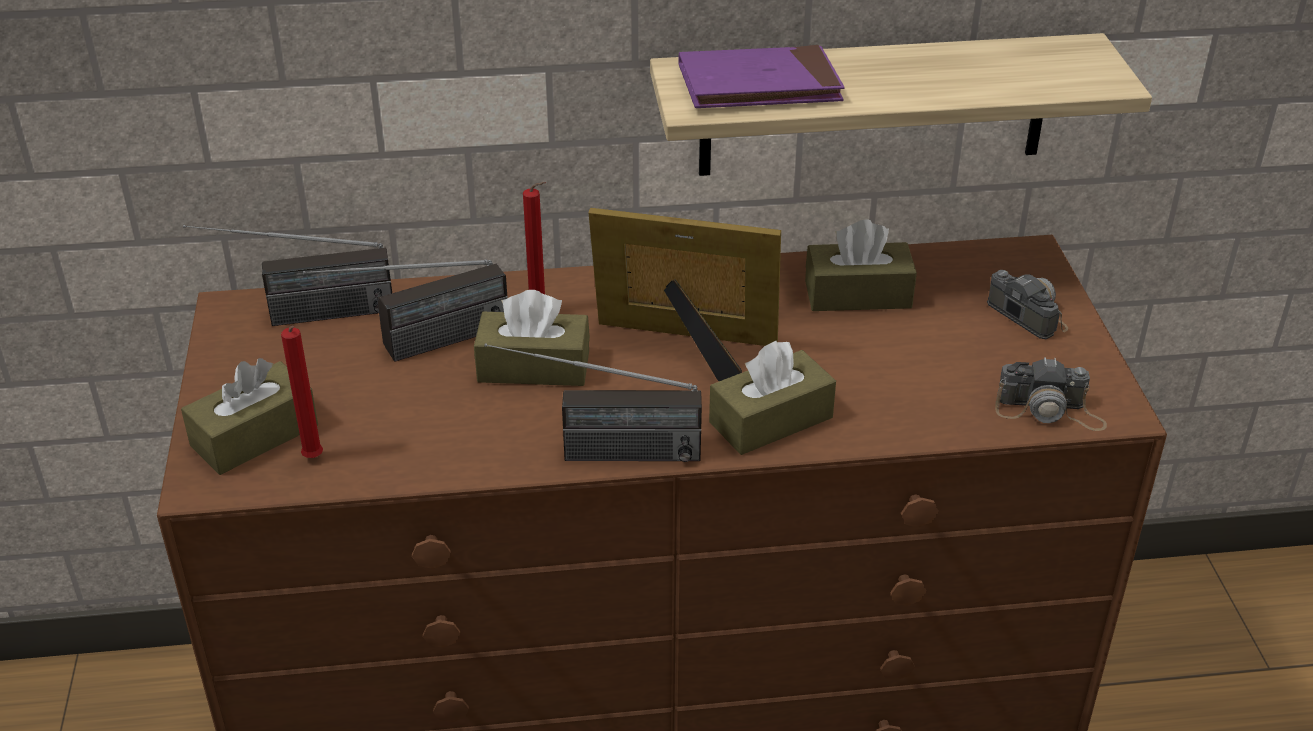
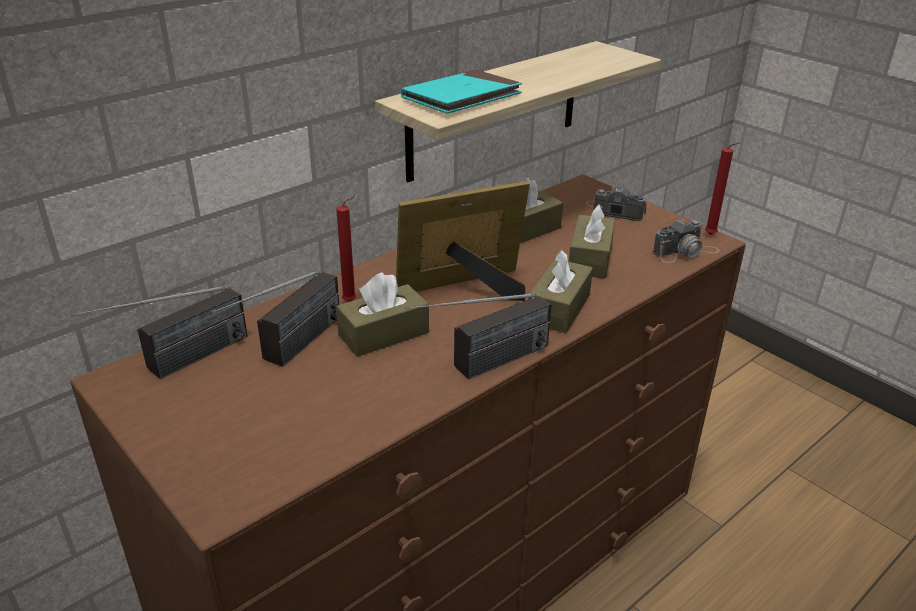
camera: 35 degrees left, 5 degrees down
(254, 435) = (226, 457): brown tissue box -> brown tissue box (590, 259)
(313, 460) = (292, 453): red candle -> red candle (712, 235)
(759, 85) = (462, 97): purple book -> turquoise book

